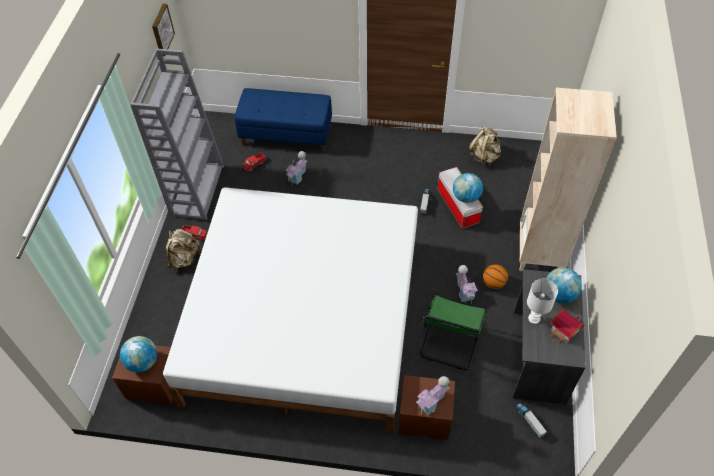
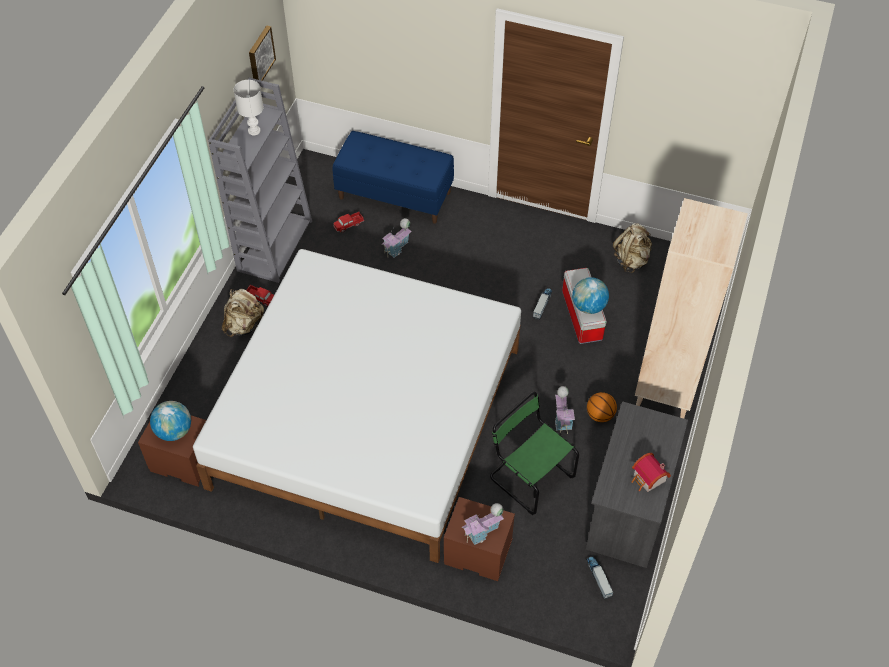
camera: 10 degrees right, 0 degrees up
(450, 344) = (529, 476): green chair -> green chair turned 105 degrees clockwise
(534, 318) = (618, 459): white table lamp -> white table lamp (254, 131)
(559, 294) = (655, 437): globe -> none

